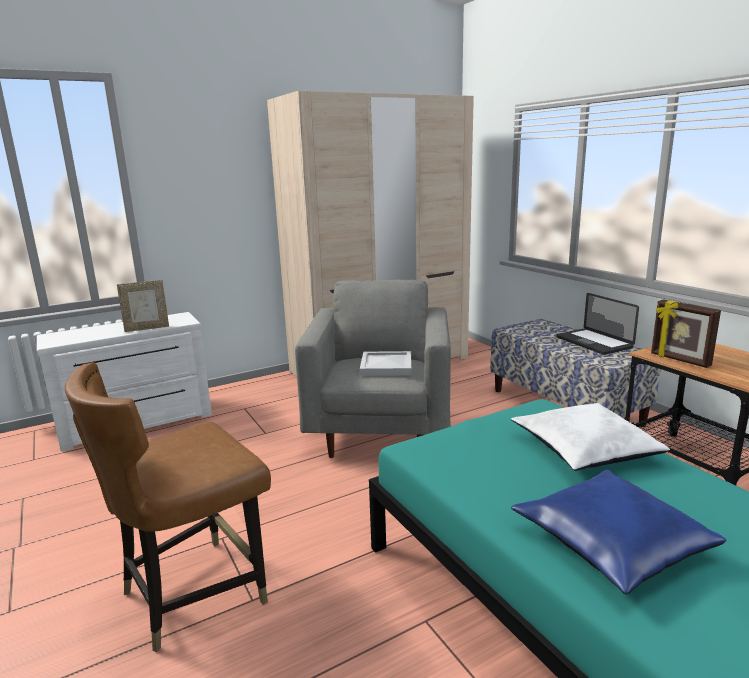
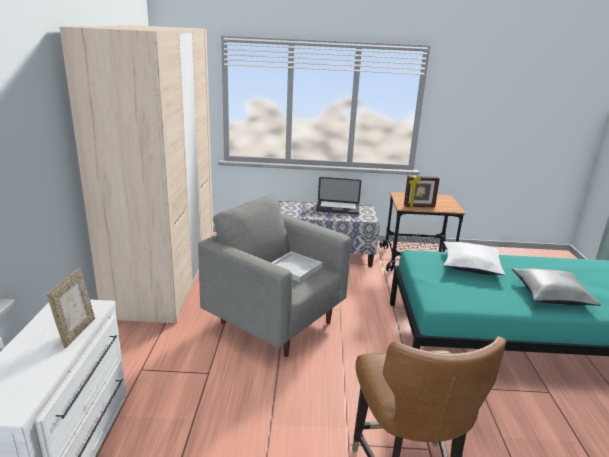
camera: 60 degrees left, 5 degrees up
(611, 542) = (551, 295): blue pillow -> grey pillow

